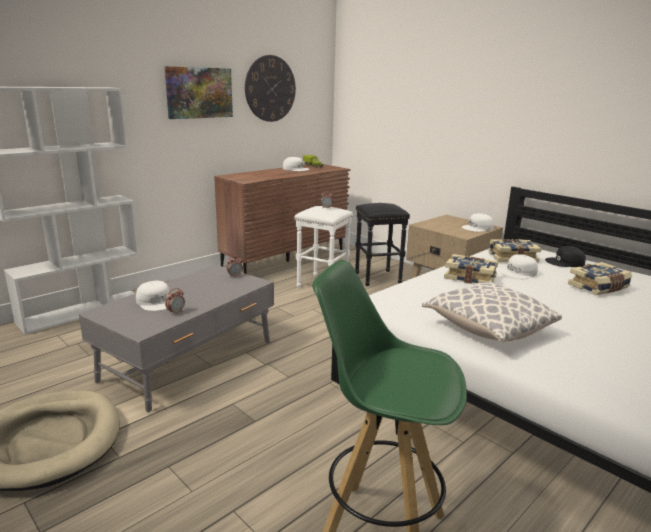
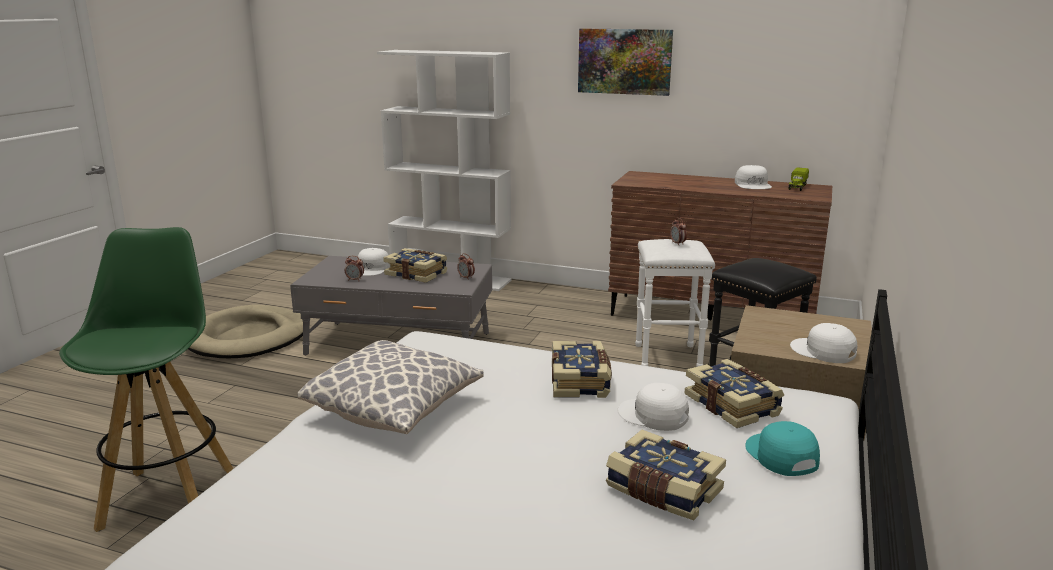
camera: 65 degrees right, 0 degrees up
(199, 289) = (417, 274): none -> book
(270, 89) = (745, 58): wall clock -> none
(565, 262) = (780, 455): black cap -> turquoise cap

